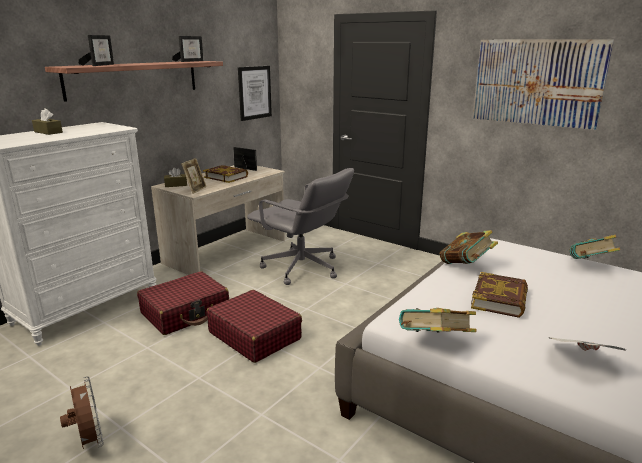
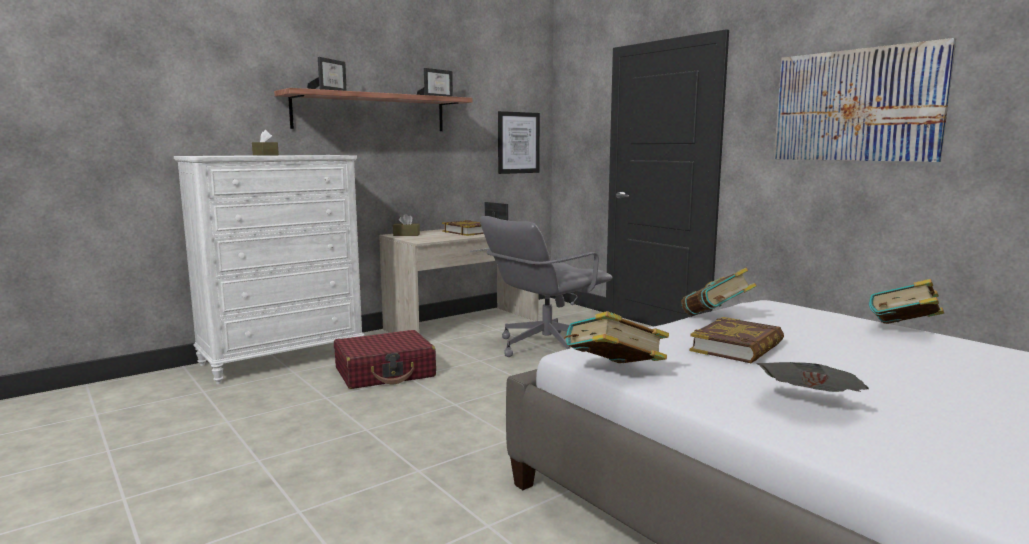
camera: 15 degrees right, 10 degrees down
(89, 442) = (219, 467): brown fan -> none
(195, 190) = (424, 238): picture frame -> none
(254, 335) = (452, 400): red suitcase -> none
(302, 269) = (545, 347): grey office chair -> grey office chair turned 90 degrees clockwise

